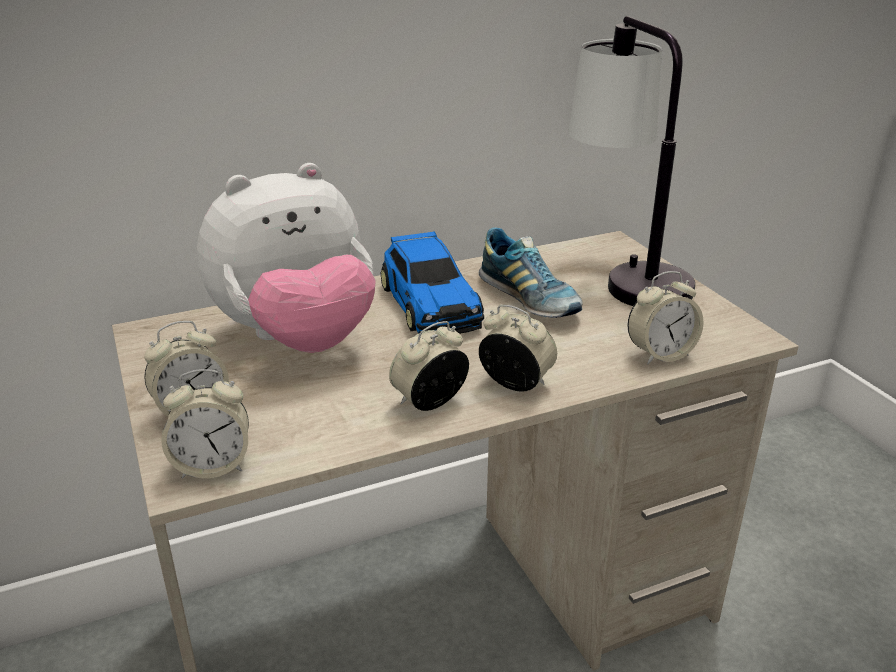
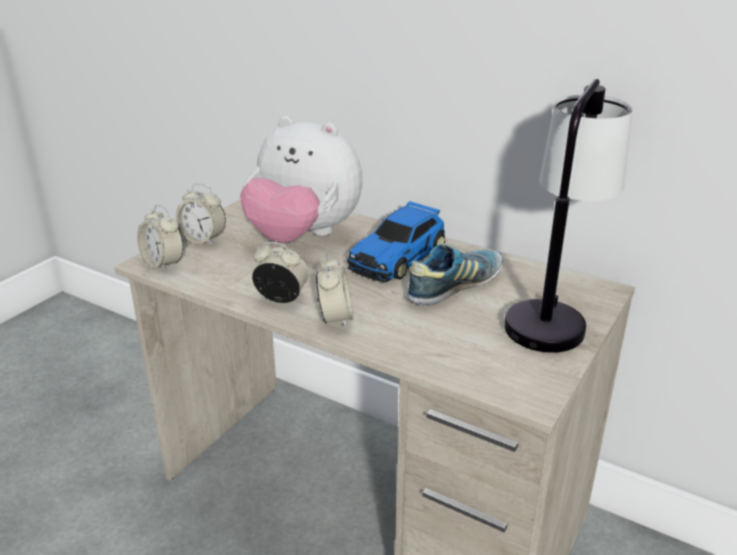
camera: 55 degrees right, 0 degrees up
(529, 299) = (454, 287): shoe -> shoe turned 150 degrees counterclockwise
(660, 354) = (445, 362): alarm clock -> none

